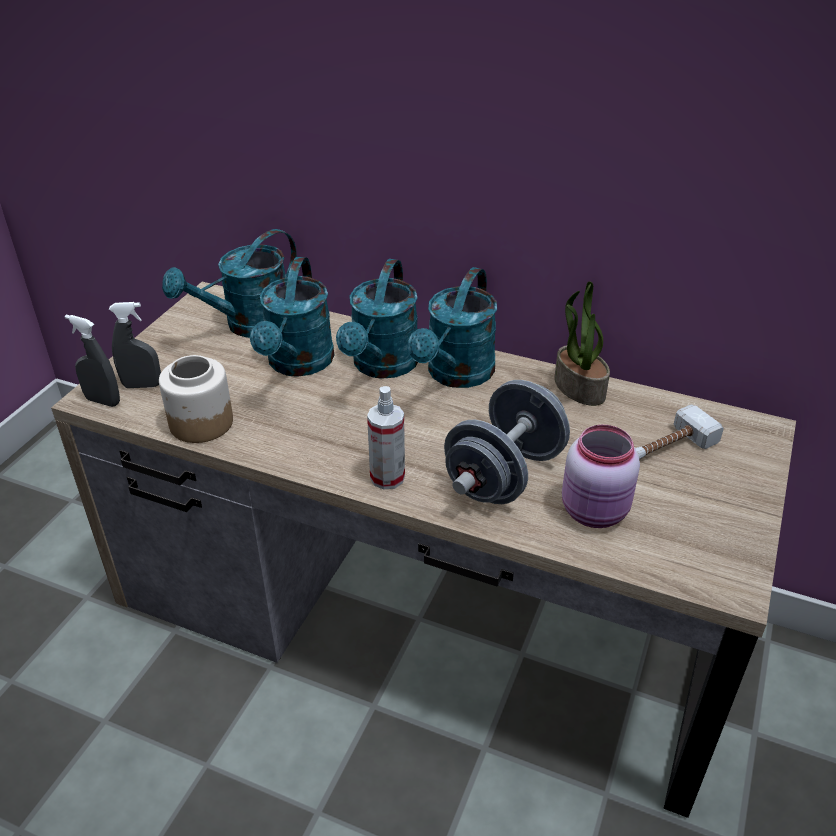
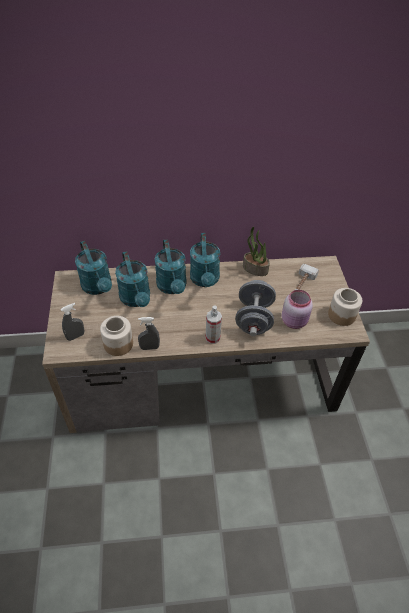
camera: 30 degrees left, 10 degrees up
(103, 401) = (64, 351): grey spray bottle -> grey spray bottle (149, 347)
(249, 326) = (98, 287): turquoise watering can -> turquoise watering can turned 45 degrees counterclockwise
(726, 540) = (341, 315): none -> jar

